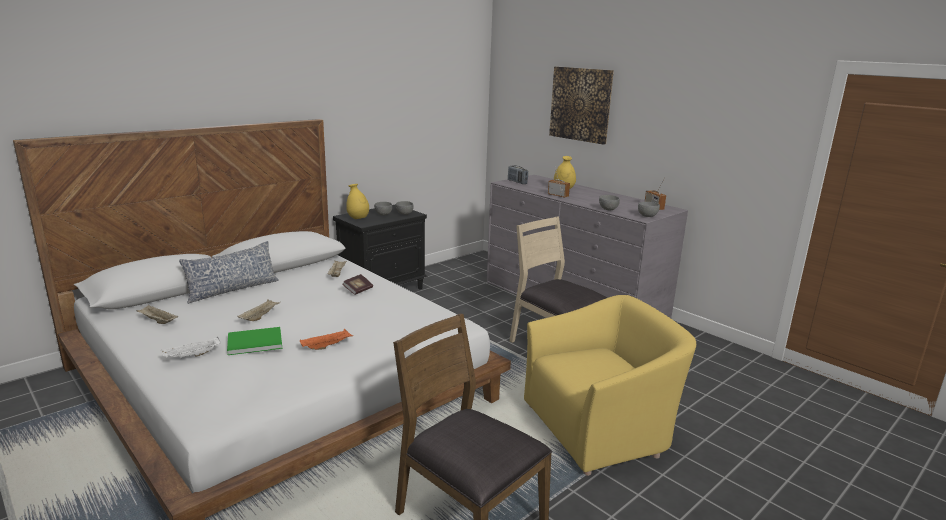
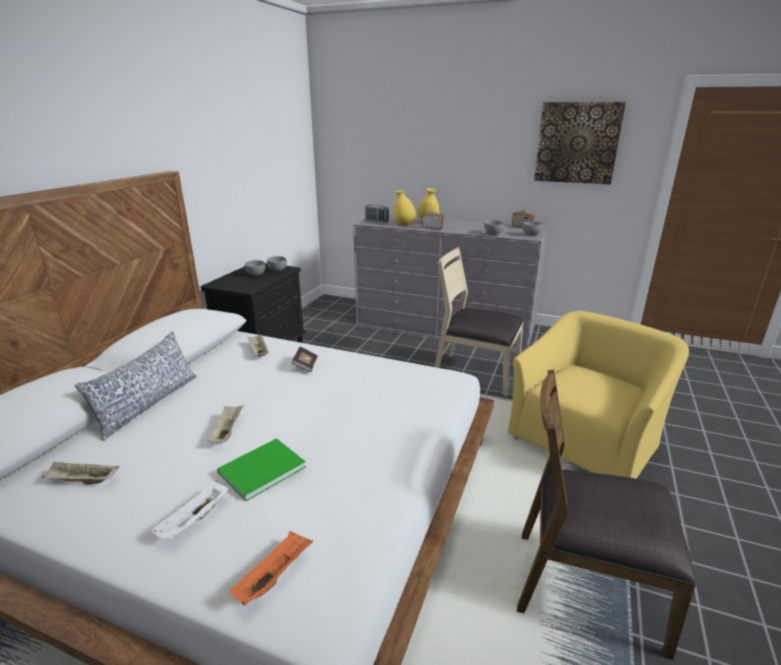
camera: 25 degrees left, 5 degrees up
(327, 346) = (350, 445): orange tray -> orange tray (274, 575)
(358, 218) = (234, 284): yellow vase -> yellow vase (404, 225)
(581, 104) = (425, 136): picture -> picture (577, 143)

